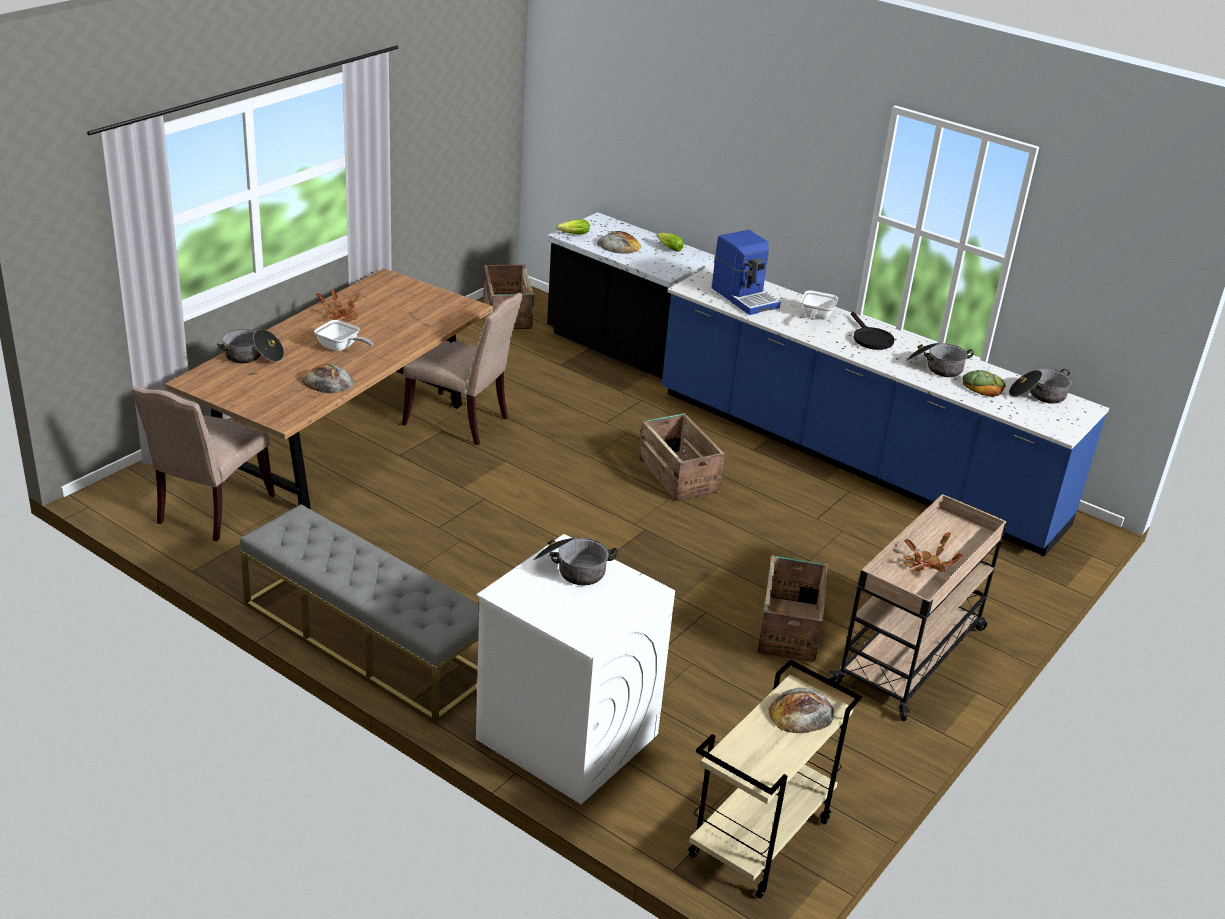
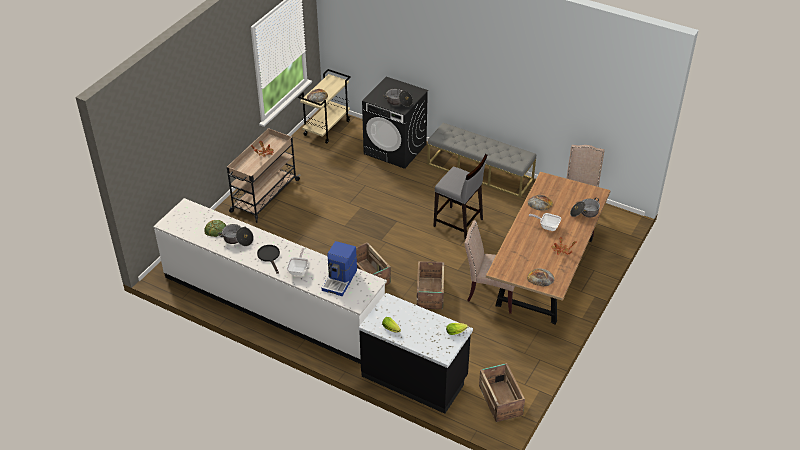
camera: 175 degrees right, 10 degrees up
(470, 536) = (458, 223): none -> grey stool
(566, 736) = (395, 149): white washing machine -> black washing machine
(618, 245) = (424, 325): bread -> bread (540, 278)
(745, 297) = (340, 280): coffee machine -> coffee machine turned 120 degrees counterclockwise
(790, 627) = (313, 201): crate -> crate (429, 294)
(855, 459) = (273, 304): blue counter -> white counter
(1038, 395) = (188, 228): cooking pot -> none

